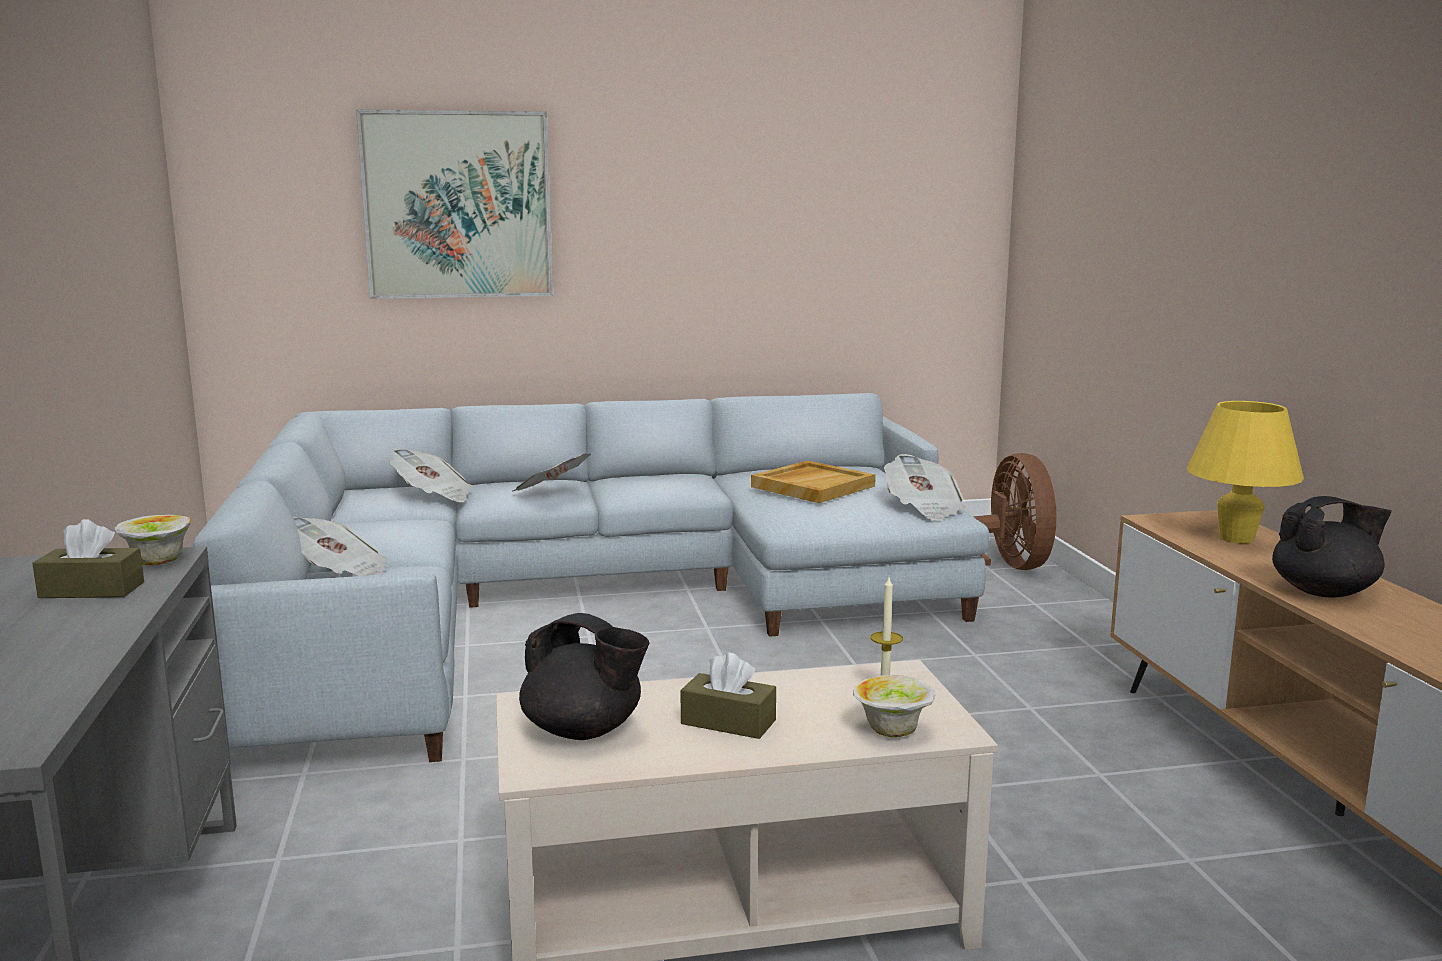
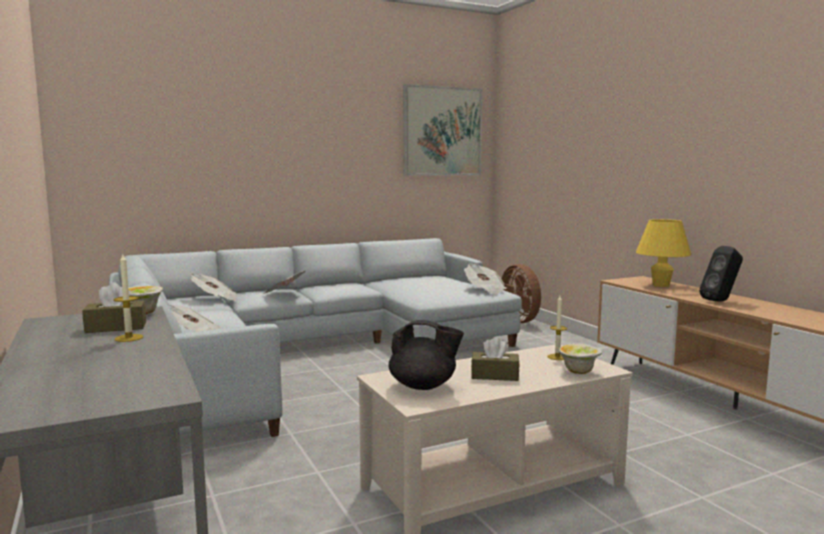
camera: 15 degrees left, 5 degrees down
(84, 616) = (129, 338): none -> candle
(458, 205) = (216, 137): picture -> picture (442, 131)
(812, 486) = (423, 283): beige tray -> none
(1325, 592) = (721, 301): black teapot -> black speaker

